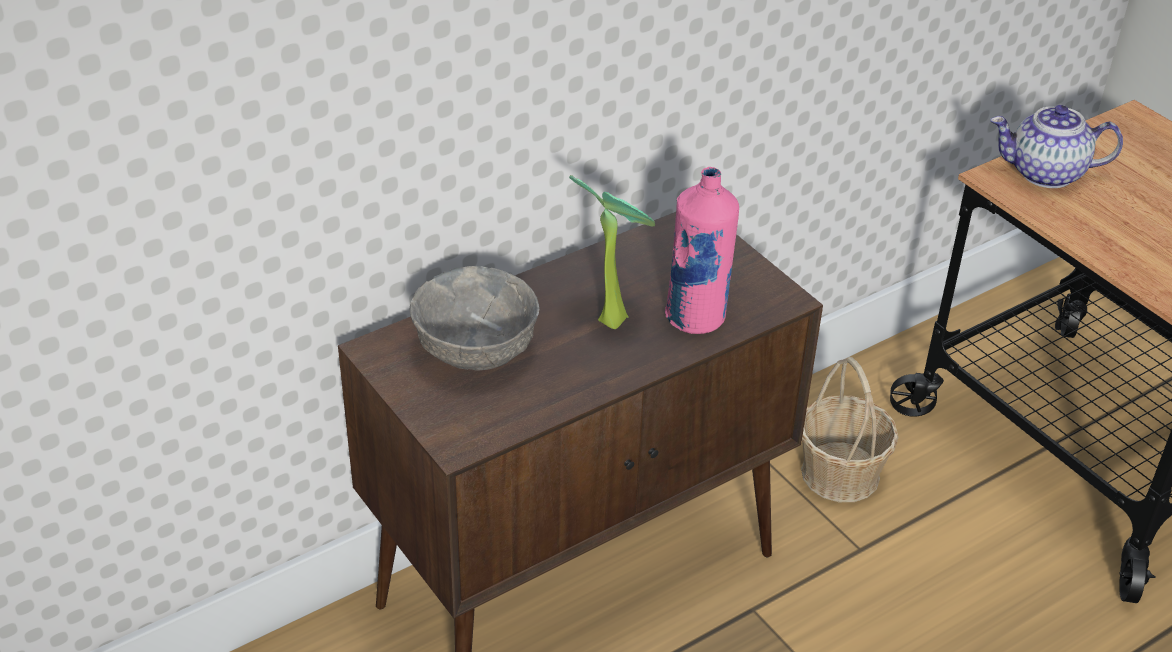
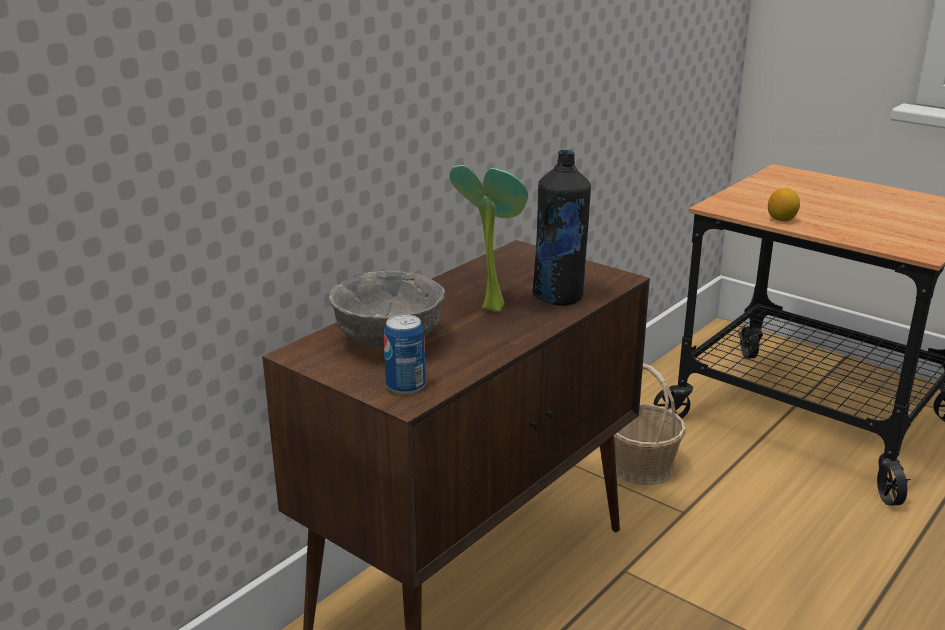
camera: 15 degrees left, 15 degrees down
(465, 423) = (405, 386): none -> can
(696, 318) = (559, 297): pink bottle -> black bottle
(1045, 173) = (746, 200): teapot -> none
(1068, 221) = (781, 220): none -> lemon

